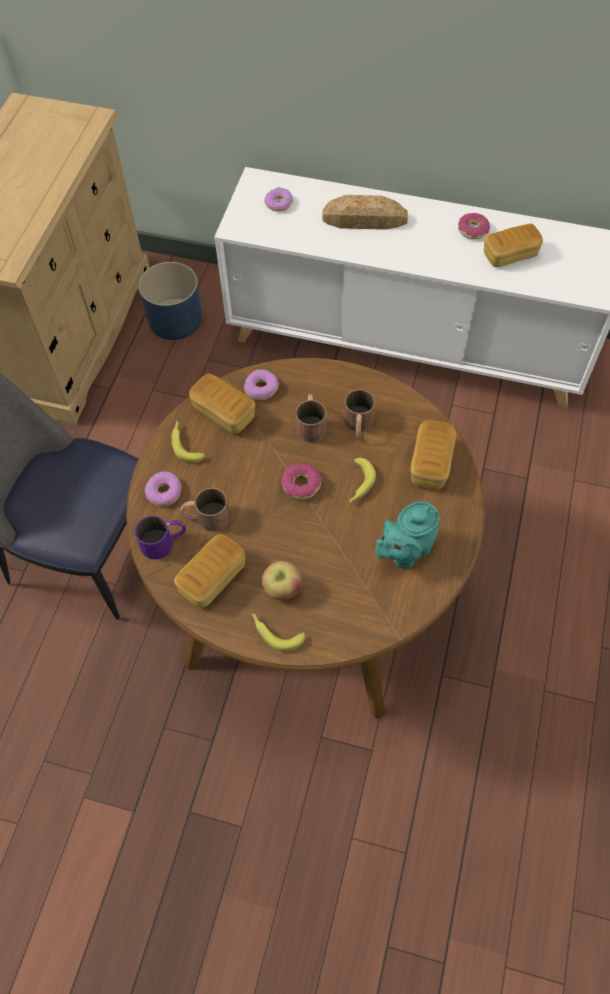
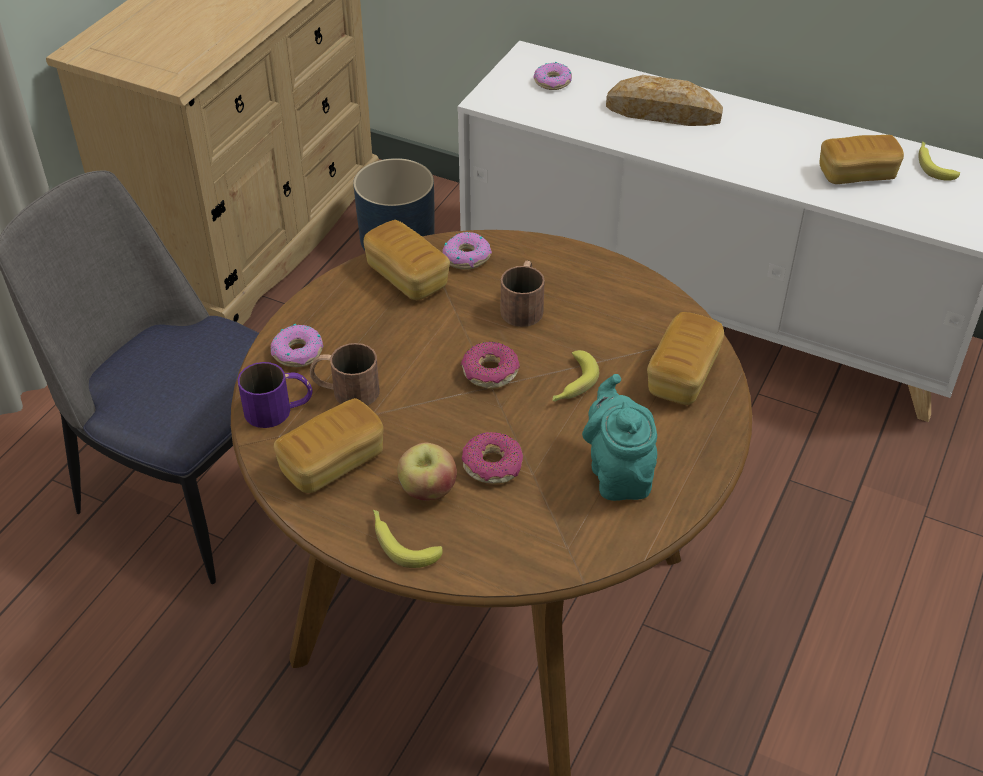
camera: 10 degrees right, 15 degrees down
(185, 444) = (344, 304): banana -> banana (933, 165)
(358, 425) = (589, 317): brown mug -> none
(405, 551) = (618, 473): turquoise teapot -> turquoise teapot turned 105 degrees clockwise
(472, 230) = (809, 141): donut -> donut (492, 465)

